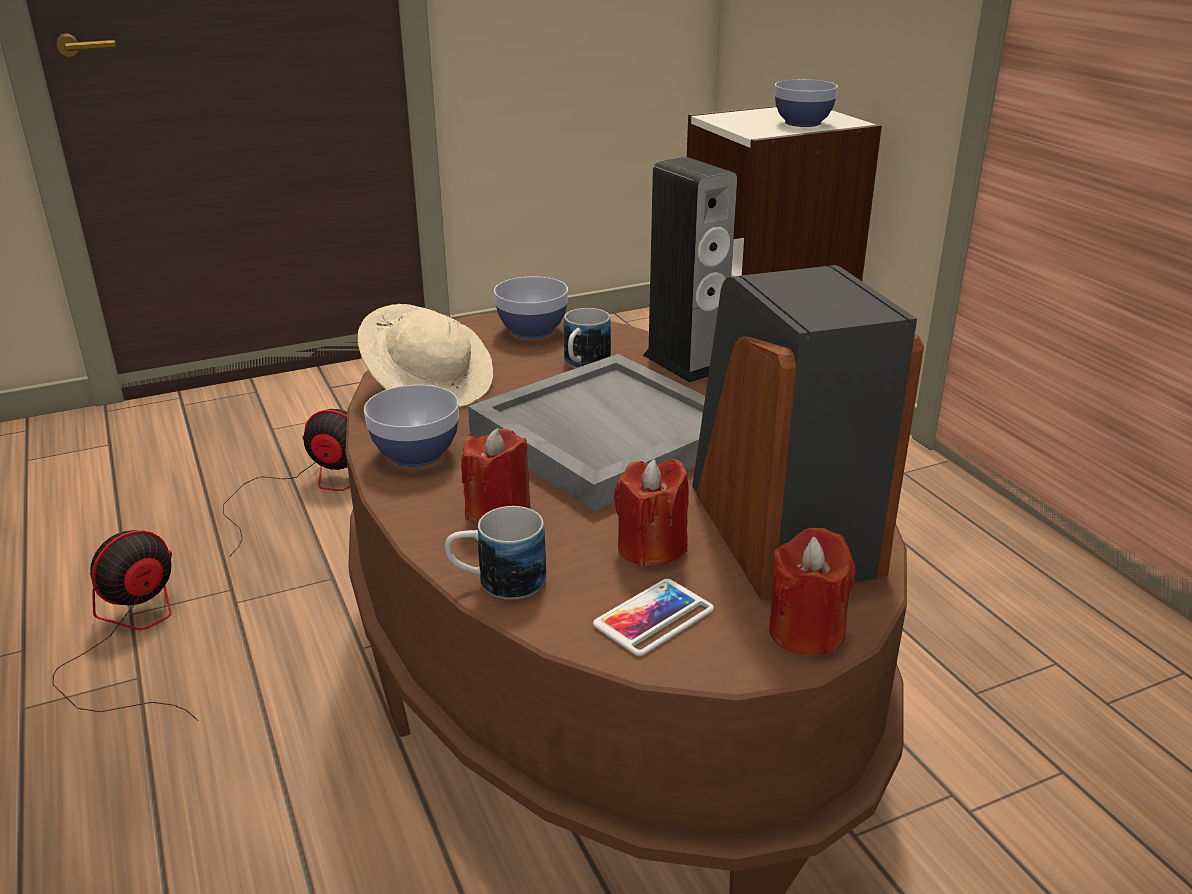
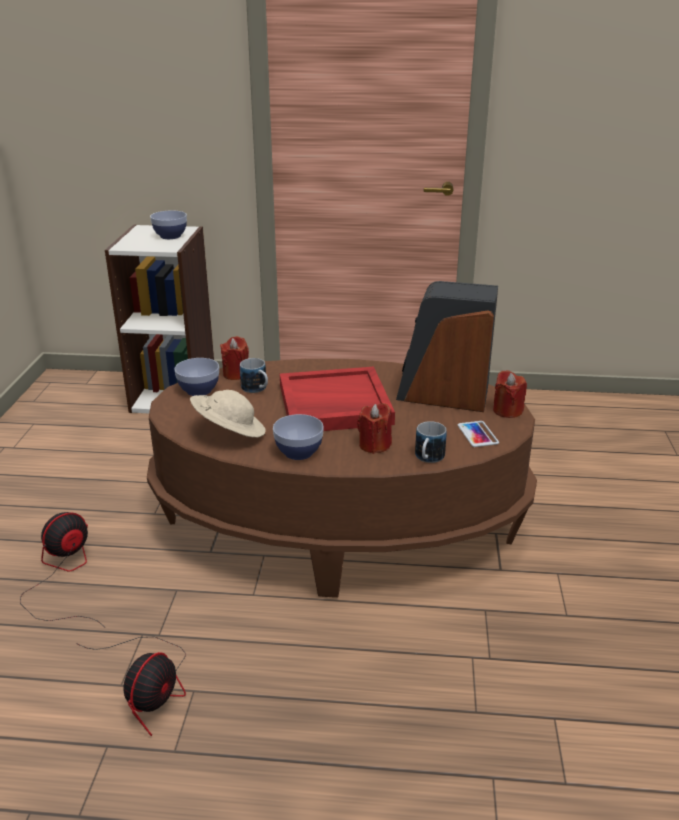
camera: 60 degrees left, 0 degrees up
(132, 638) = (150, 688): fan -> fan turned 135 degrees counterclockwise
(604, 436) = (333, 405): grey tray -> red tray
(651, 548) = (432, 421): red candle -> red candle (236, 374)
(686, 362) = (286, 367): speaker -> none

